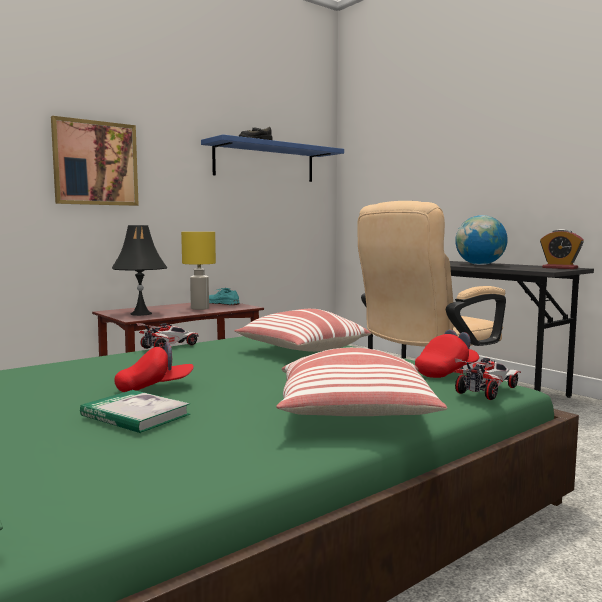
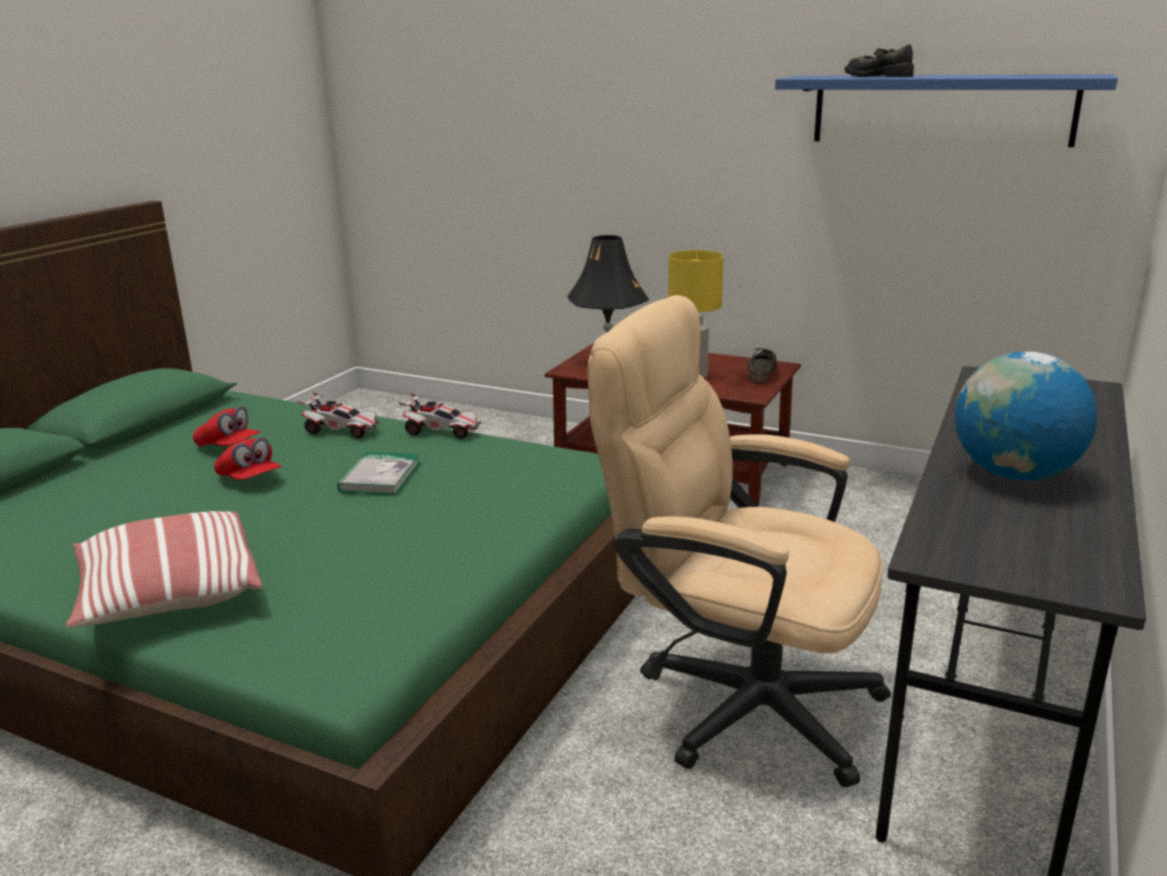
camera: 65 degrees right, 15 degrees up
(95, 163) = (620, 130): picture -> none
(135, 415) = (152, 498): book -> book (380, 477)
(221, 303) = (761, 372): turquoise shoe -> grey shoe
(301, 351) = (471, 502): pillow -> none
(446, 372) = (377, 619): red cap -> red cap (229, 447)
(487, 390) = (290, 663): toy car -> toy car (342, 431)
(560, 268) = (1058, 570): alarm clock -> none

